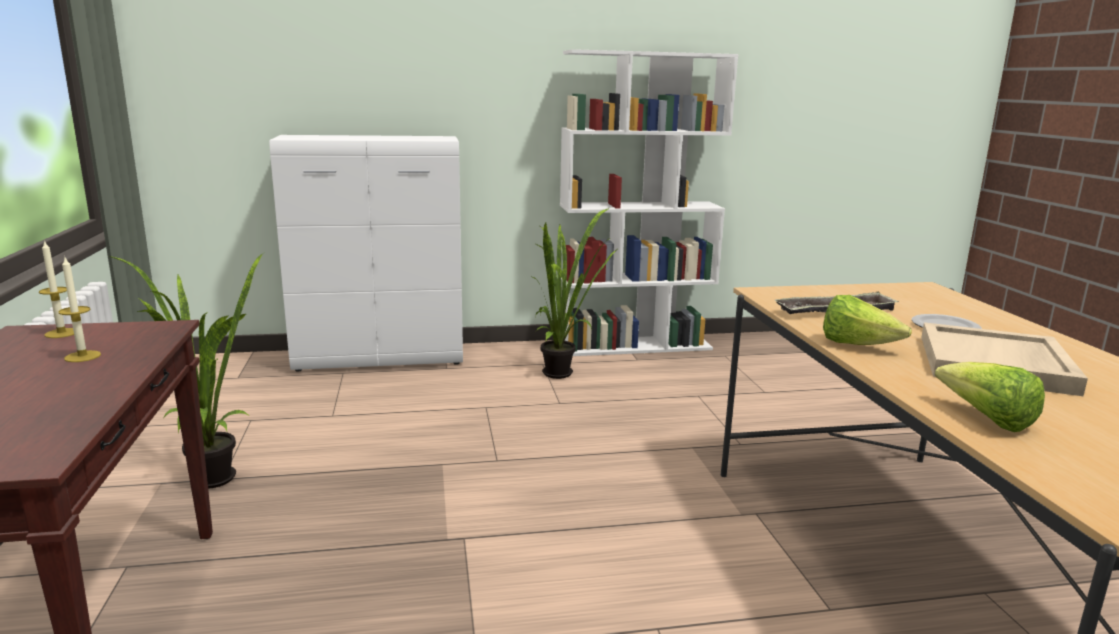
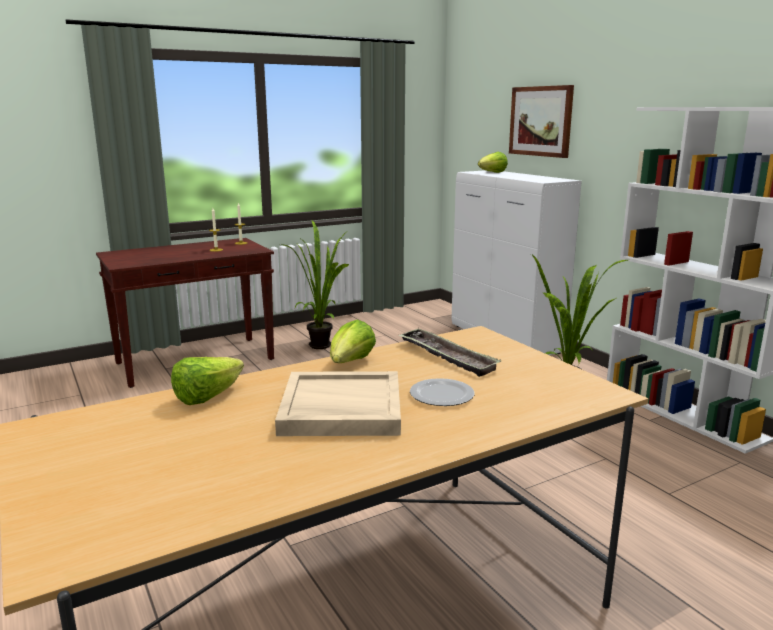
camera: 70 degrees right, 0 degrees up
(322, 137) = (492, 173): none -> lettuce
(366, 63) = (541, 121): none -> picture

